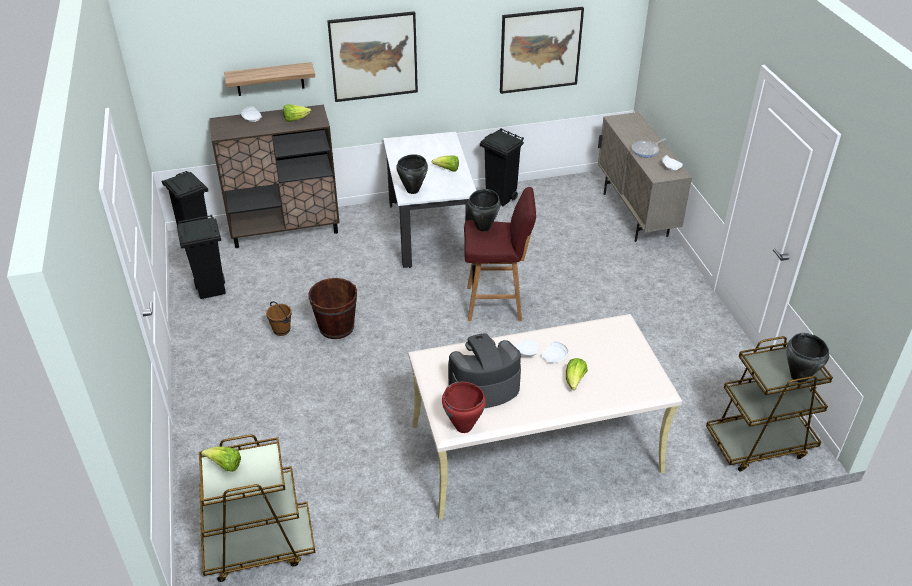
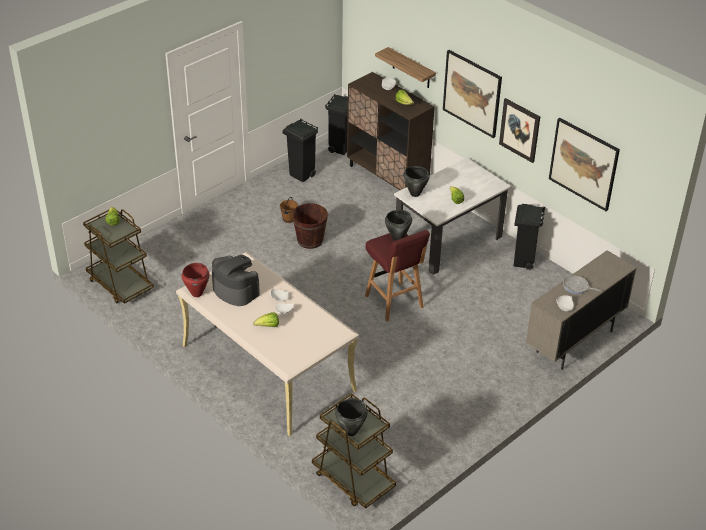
camera: 60 degrees right, 0 degrees up
(450, 61) = (520, 130): none -> picture

